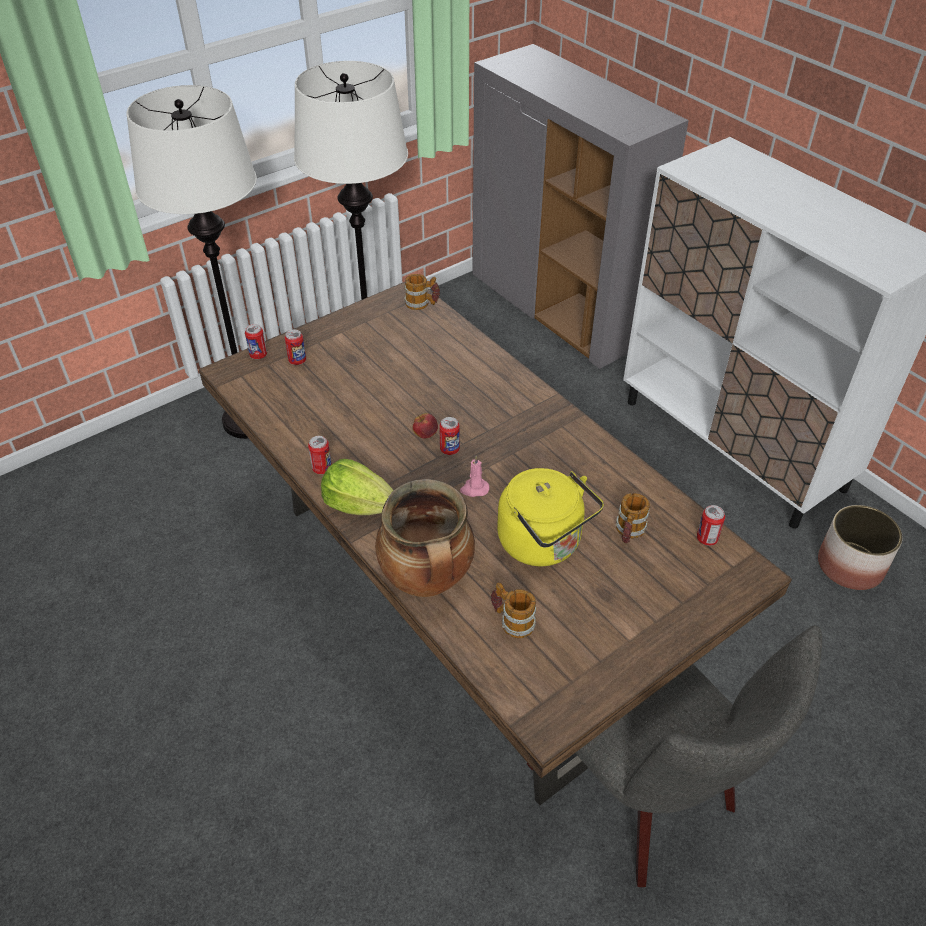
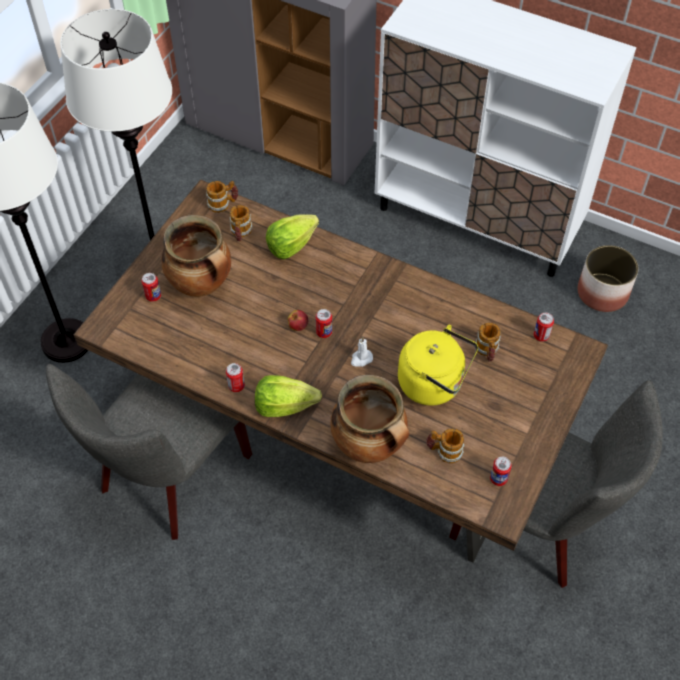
camera: 25 degrees left, 10 degrees up
(258, 355) = (116, 302): can -> can (498, 479)
(262, 578) = (168, 478): none -> grey chair
(352, 366) = (202, 284): none -> cooking pot
(422, 333) = (240, 233): none -> mug
(467, 359) = (291, 245): none -> lettuce
(474, 489) = (361, 359): pink candle -> white candle

